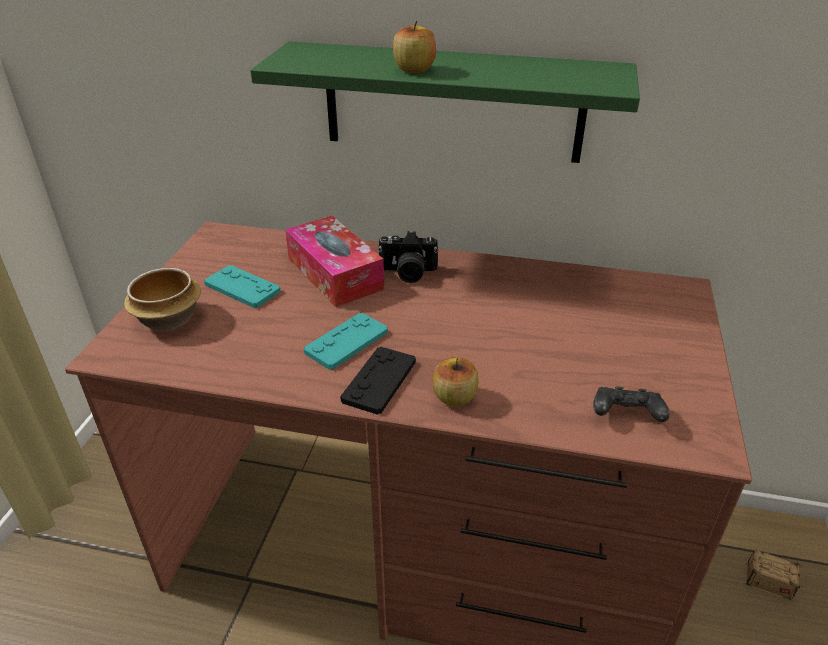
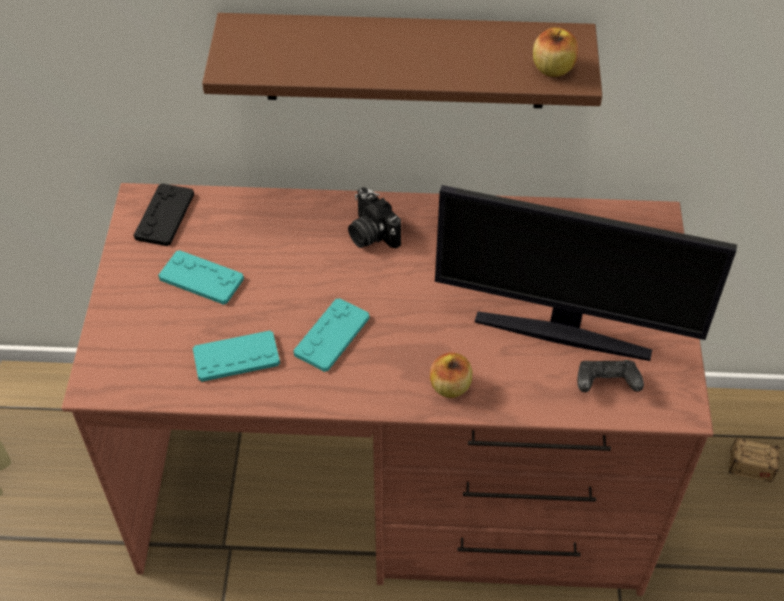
camera: 10 degrees left, 15 degrees up
(169, 320) = (141, 332): bowl -> none
(248, 348) = (236, 357): none -> turquoise game controller
(335, 273) = (293, 245): tissue box -> none
(379, 381) = (376, 378): black game controller -> black game controller (164, 216)
(408, 273) = (370, 234): camera -> camera turned 60 degrees clockwise
(414, 70) = (374, 65): apple -> apple (552, 68)
(452, 103) = (405, 61): green shelf -> brown shelf
(583, 365) = (563, 332): none -> monitor

